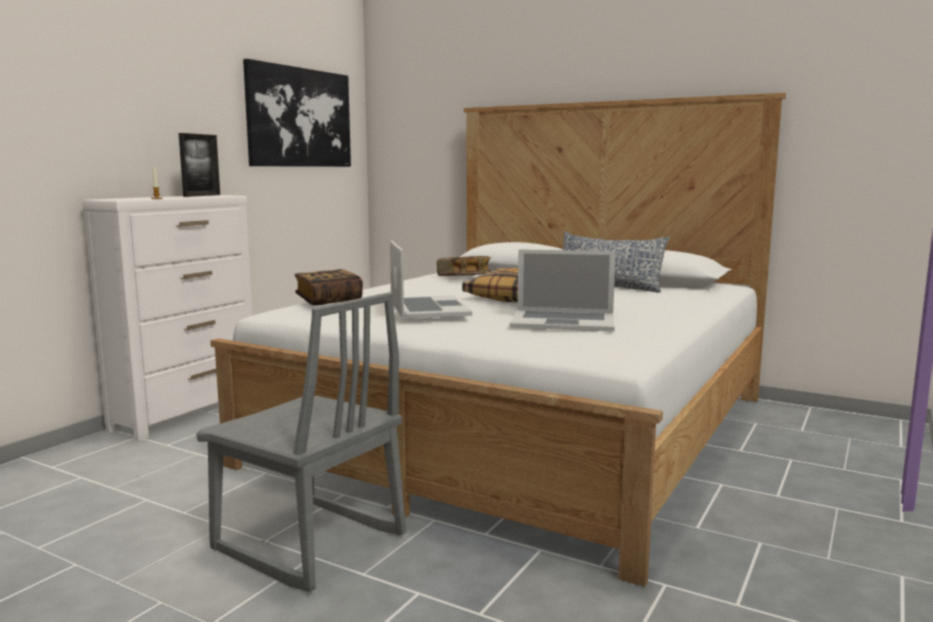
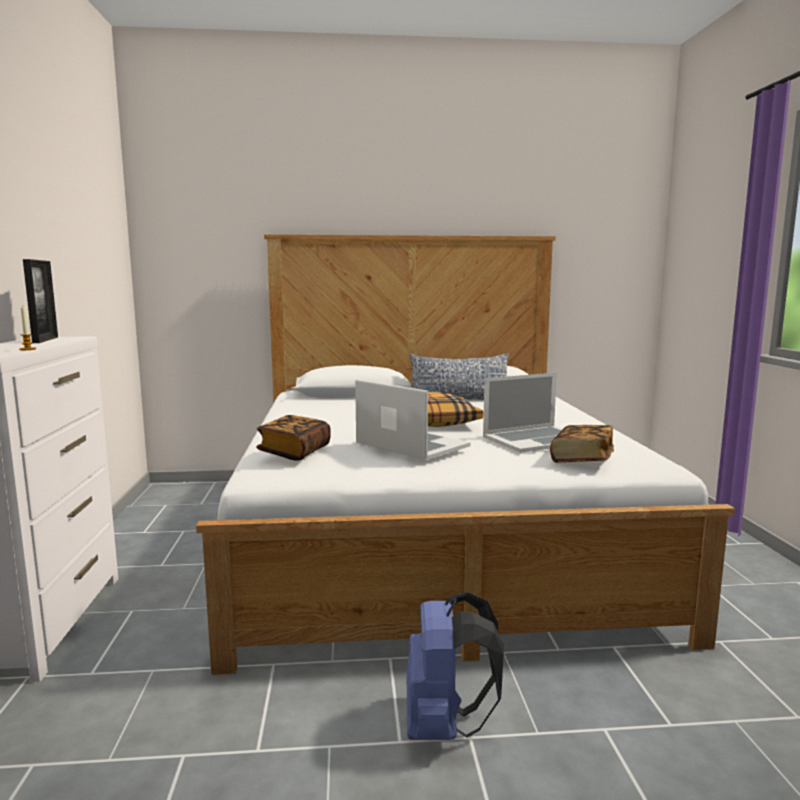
camera: 35 degrees left, 0 degrees up
(299, 117) = (88, 238): picture -> none
(308, 544) = (444, 726): grey chair -> blue backpack
(463, 278) = (324, 405): book -> book (582, 459)

